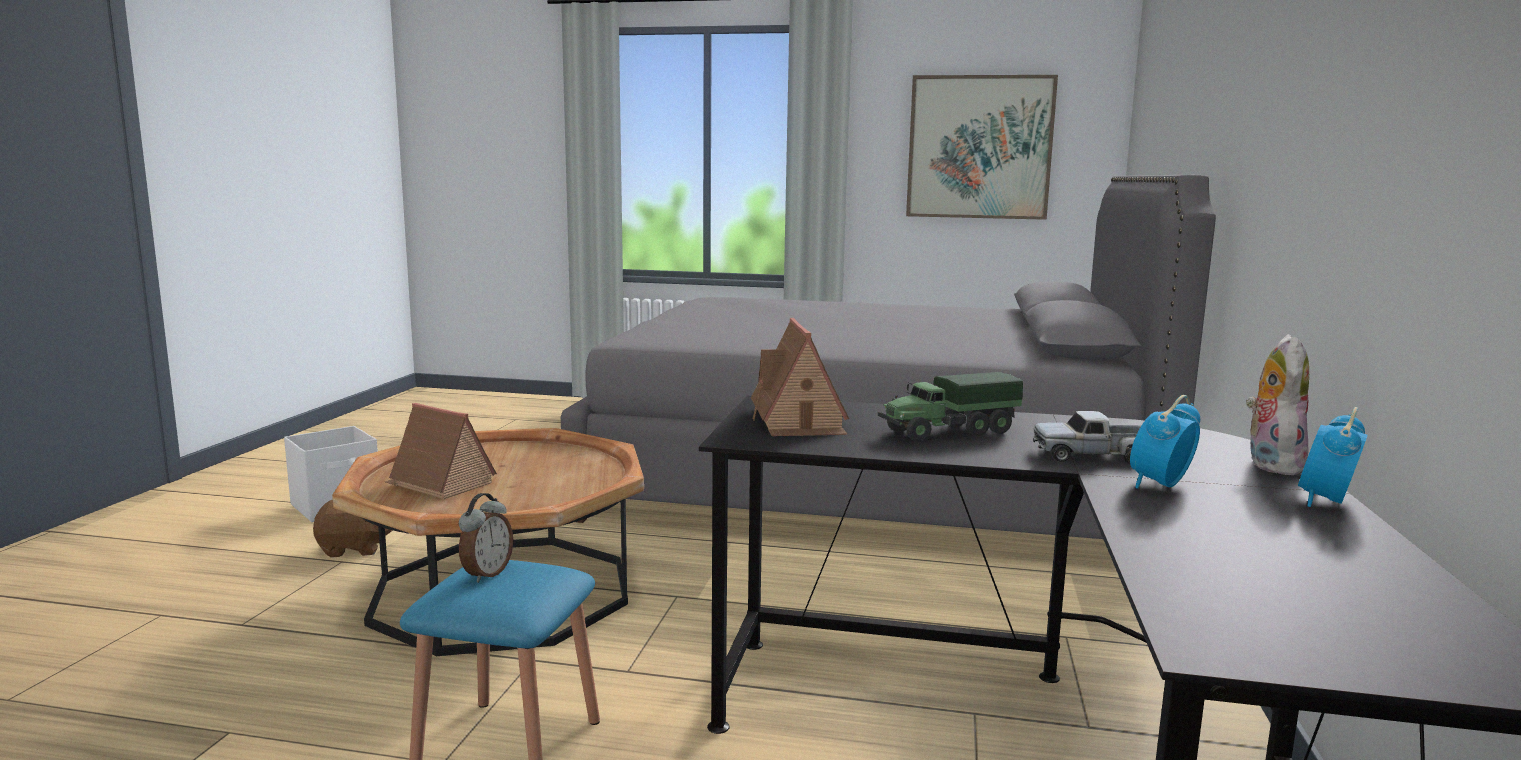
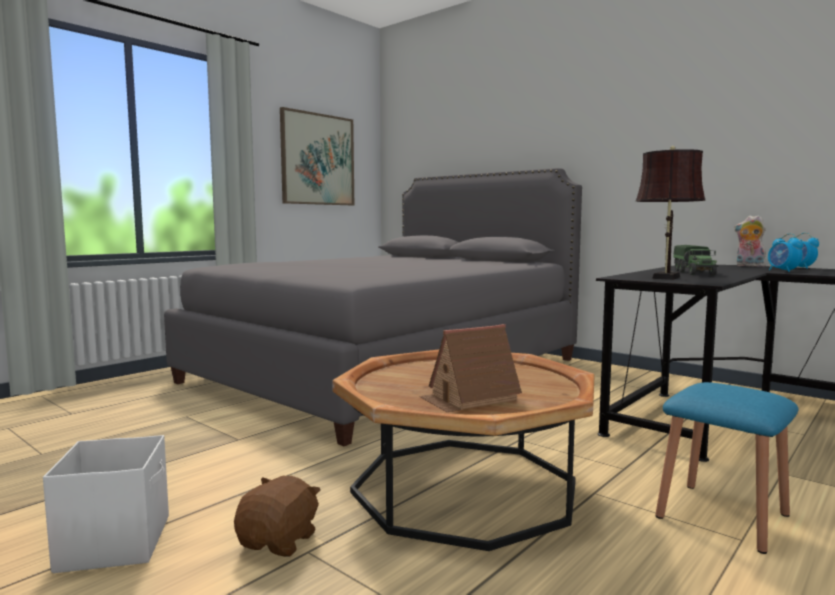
camera: 60 degrees left, 5 degrees down
(486, 574) = (725, 392): alarm clock -> none
(798, 420) = (665, 278): toy house -> brown table lamp
(1094, 455) = (737, 270): toy truck -> none

